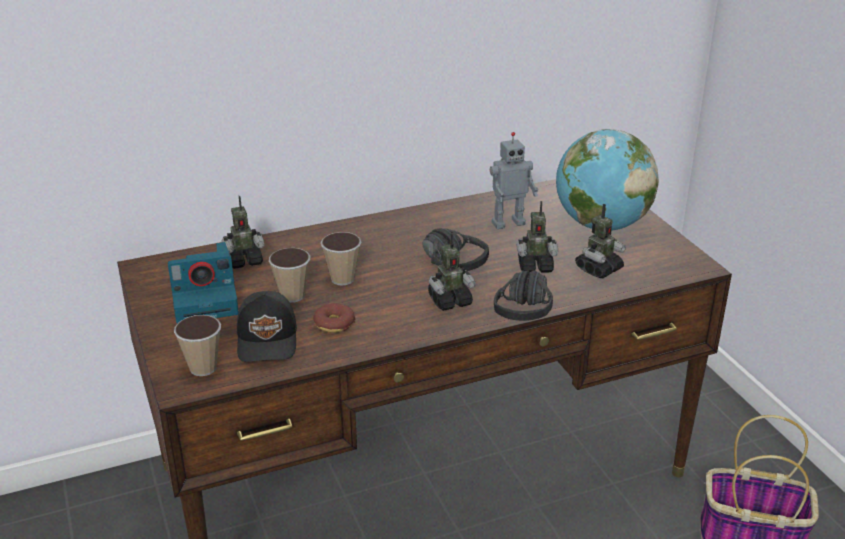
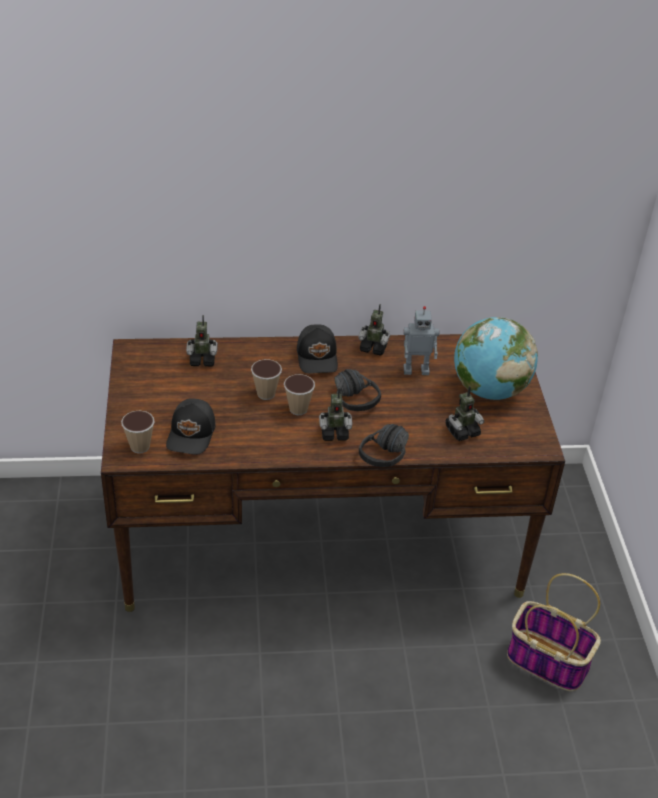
camera: 15 degrees right, 10 degrees up
(207, 300) = (163, 390): camera -> none
(292, 296) = (224, 400): cup -> cup (298, 409)
(334, 324) = (242, 432): donut -> none
(386, 232) = (318, 357): none -> black cap
(535, 266) = (415, 416): toy robot -> toy robot (373, 347)

